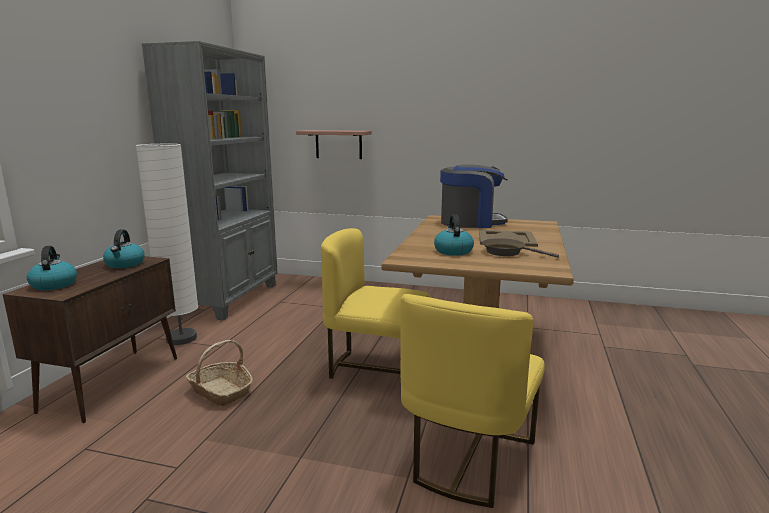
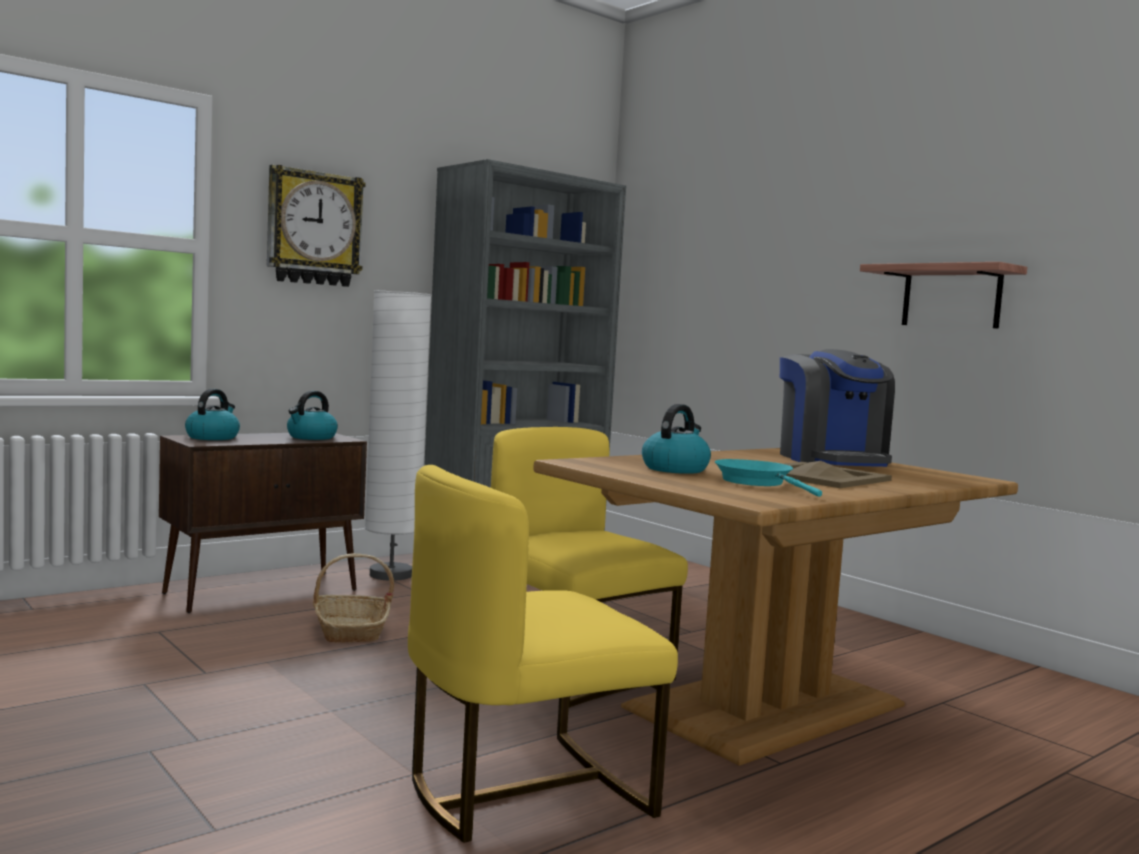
camera: 35 degrees right, 10 degrees down
(68, 98) = (313, 228): none -> wall clock
(338, 144) = (730, 329): shelf -> shelf (951, 297)
(471, 222) = (832, 460): coffee machine -> coffee machine turned 45 degrees clockwise
(507, 252) = (758, 482): brown frying pan -> turquoise frying pan

